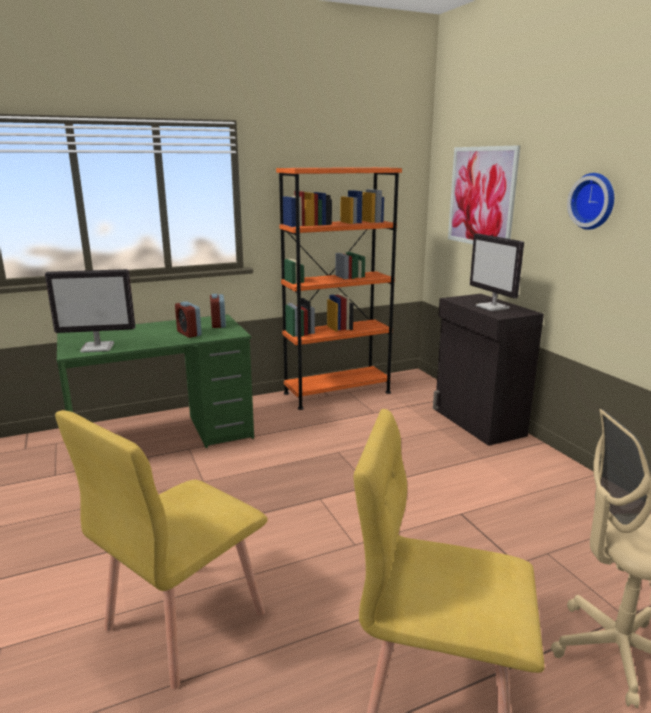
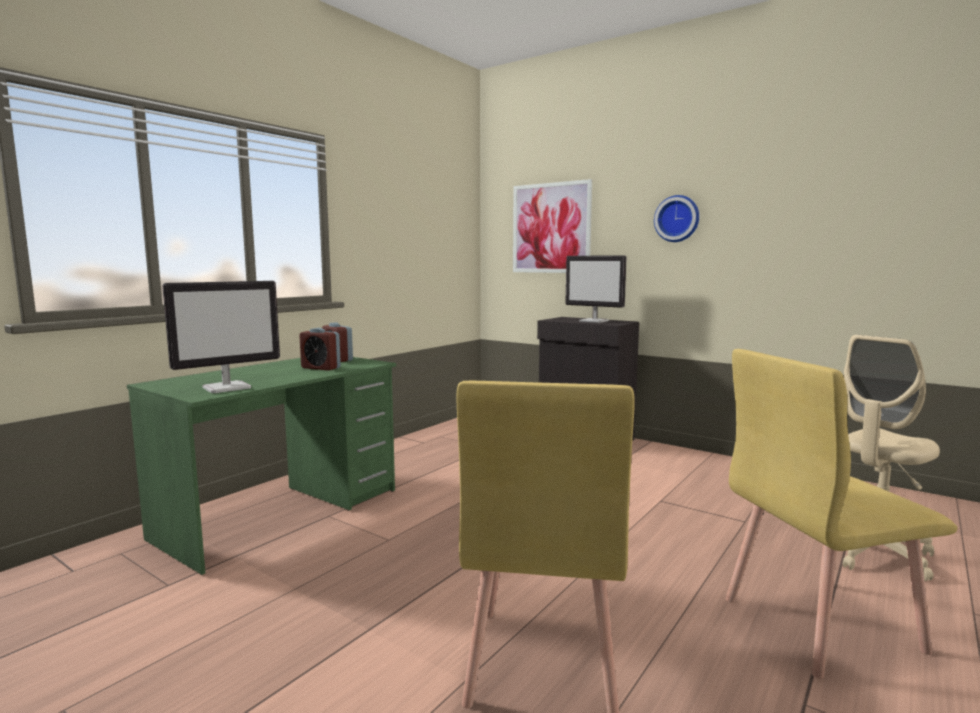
camera: 30 degrees left, 10 degrees down
(337, 393) = (430, 439): orange bookcase -> none

